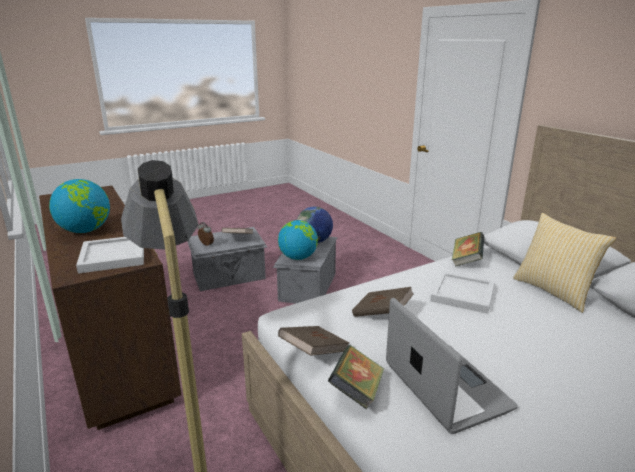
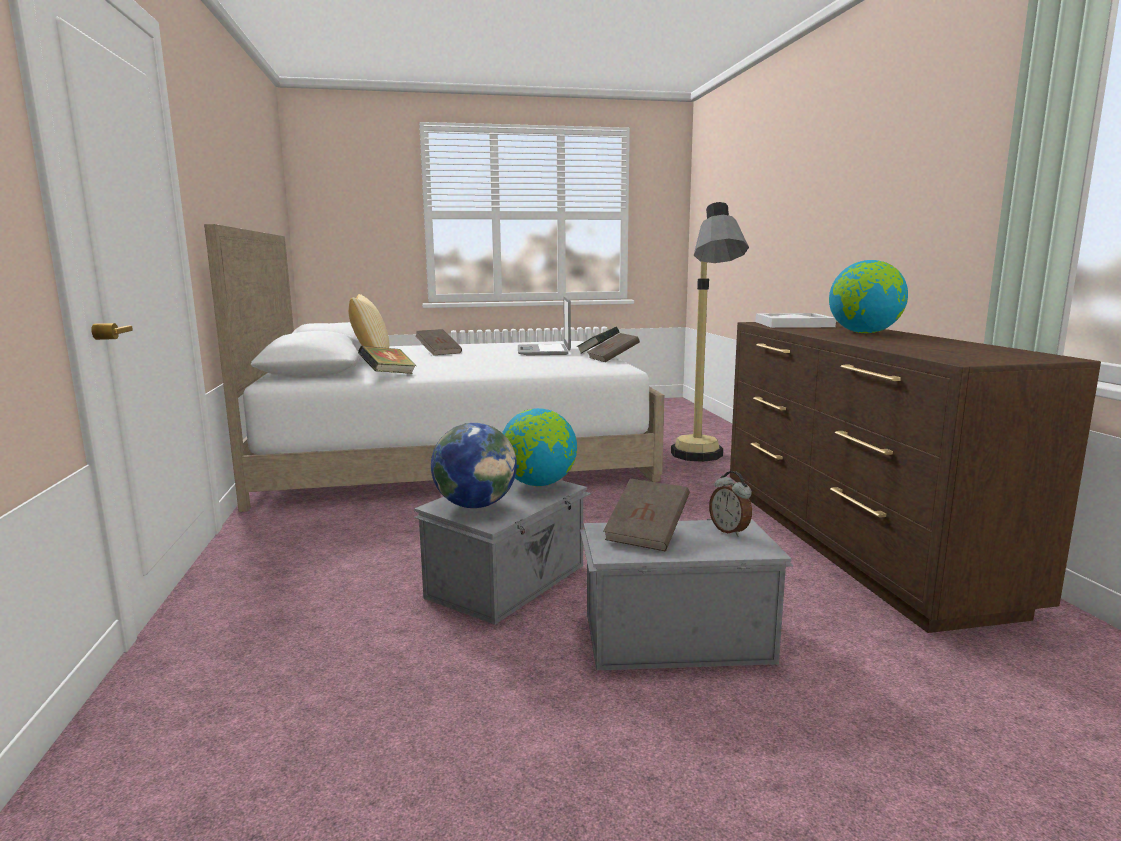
camera: 160 degrees left, 10 degrees down
(382, 314) = (540, 364): brown book -> brown book (439, 352)
(462, 293) = (451, 365): white tray -> none

